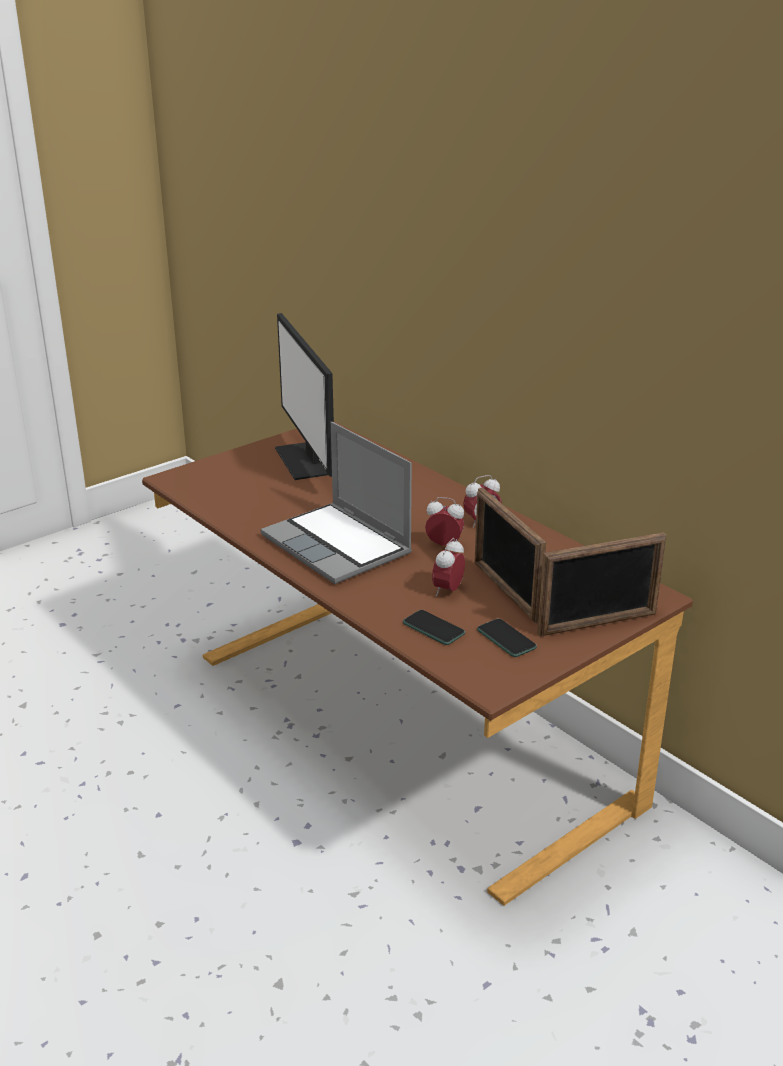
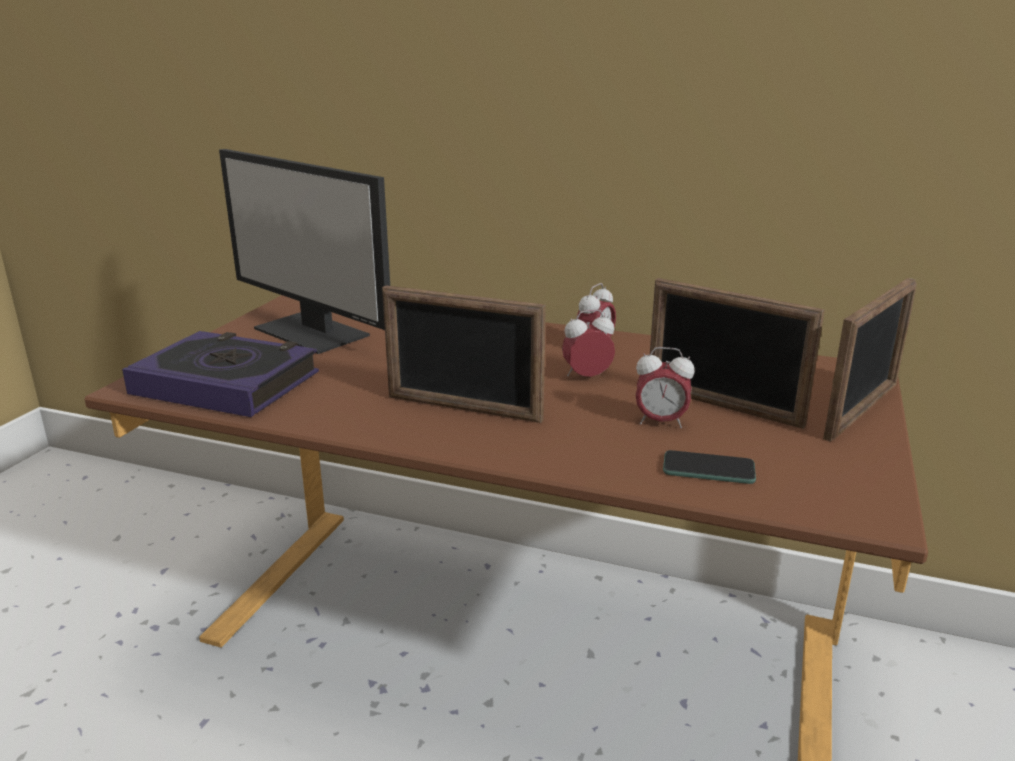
camera: 30 degrees left, 5 degrees down
(222, 489) = (226, 384): none -> book
(339, 546) = (463, 408): laptop -> picture frame
(448, 590) = (660, 422): alarm clock -> alarm clock turned 75 degrees counterclockwise
(506, 639) = (803, 455): phone -> none

